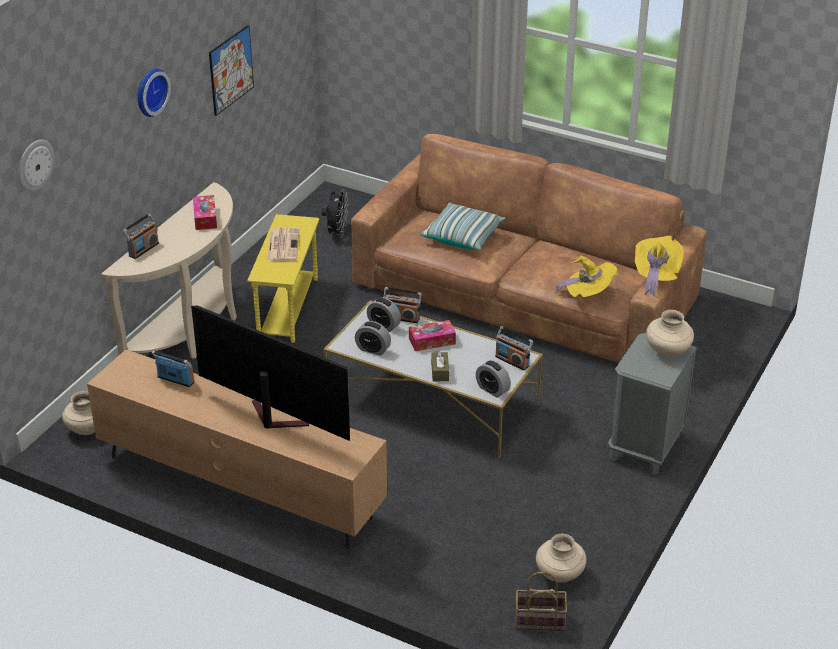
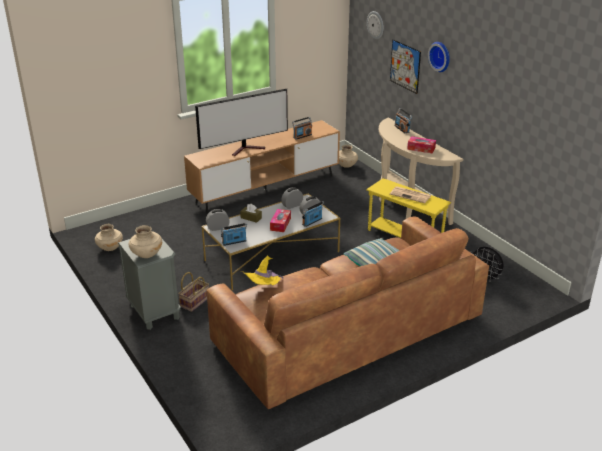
camera: 120 degrees right, 5 degrees down
(231, 70) = (500, 108): picture -> picture (405, 66)
(538, 621) = (94, 232): basket -> basket (195, 301)
(655, 276) = (233, 300): yellow hat -> none

